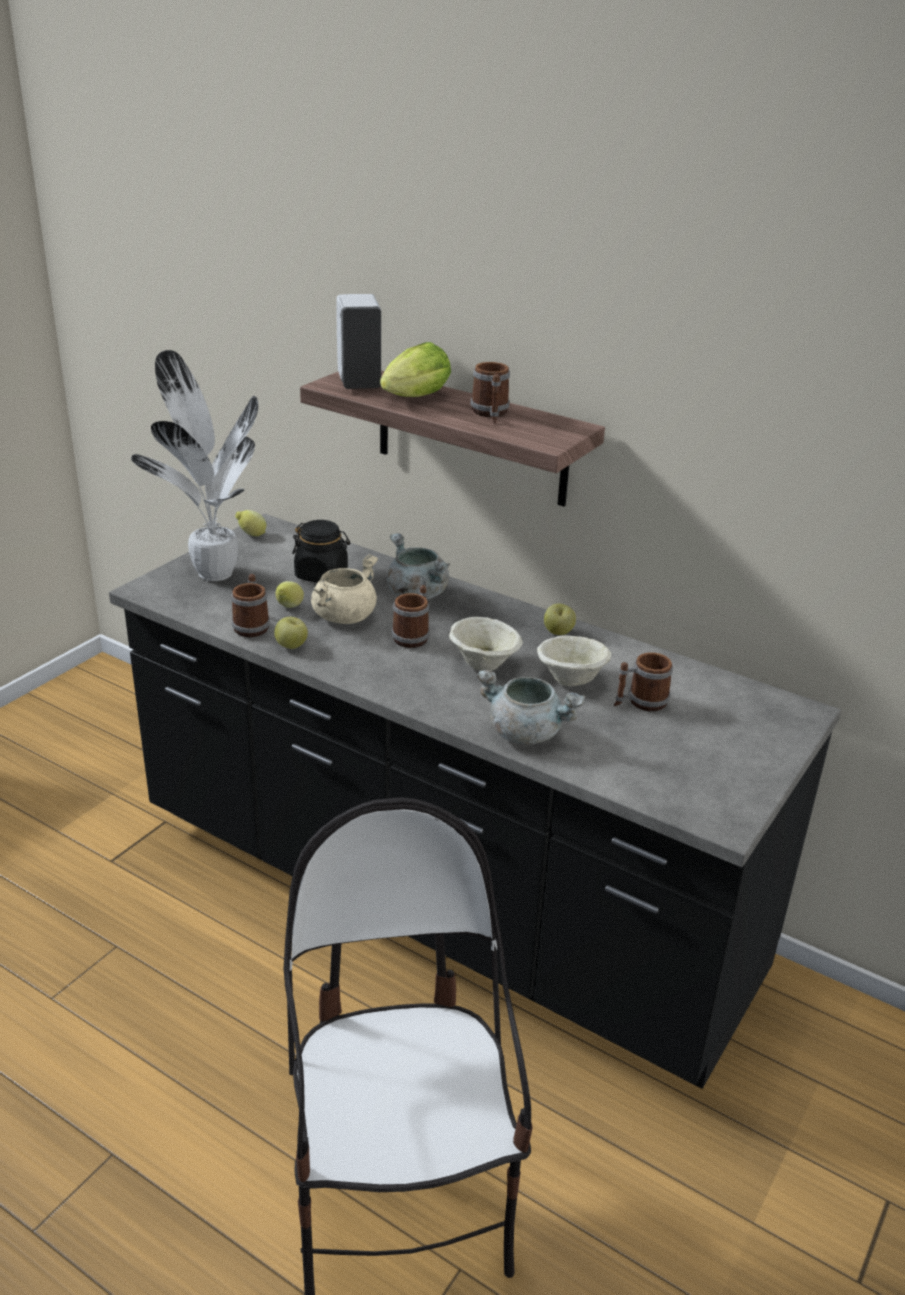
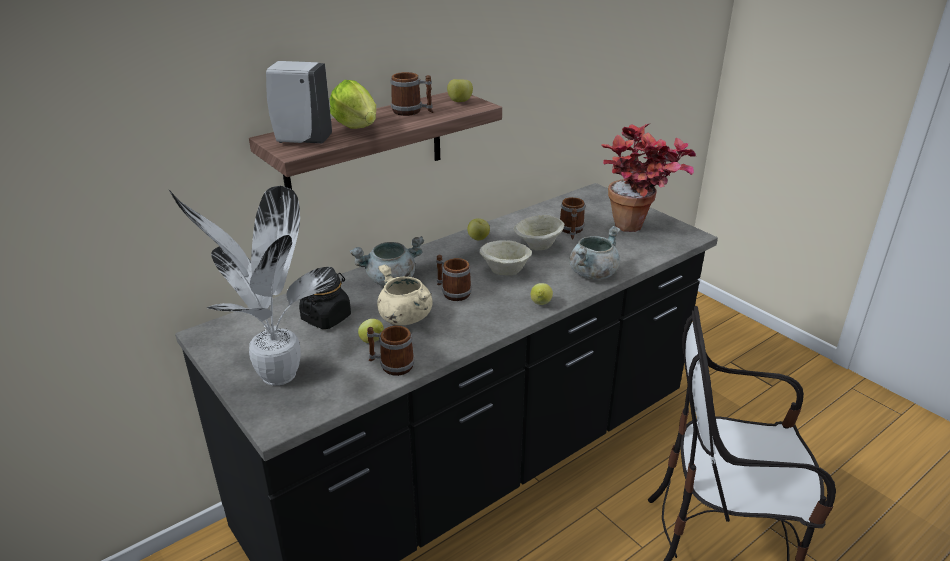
camera: 70 degrees left, 0 degrees up
(251, 535) = (217, 345): lemon -> lemon (540, 304)
(291, 646) = (438, 349): apple -> apple (460, 102)
(698, 764) = (638, 229): none -> potted plant

